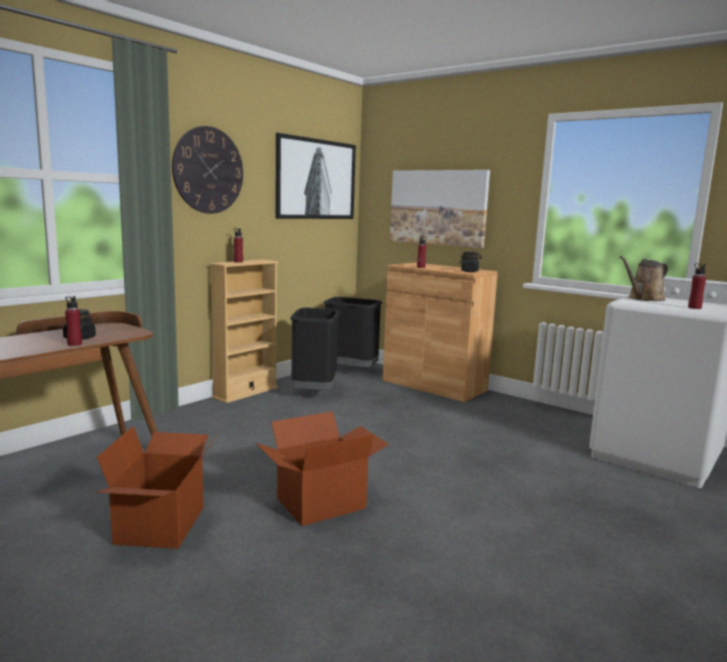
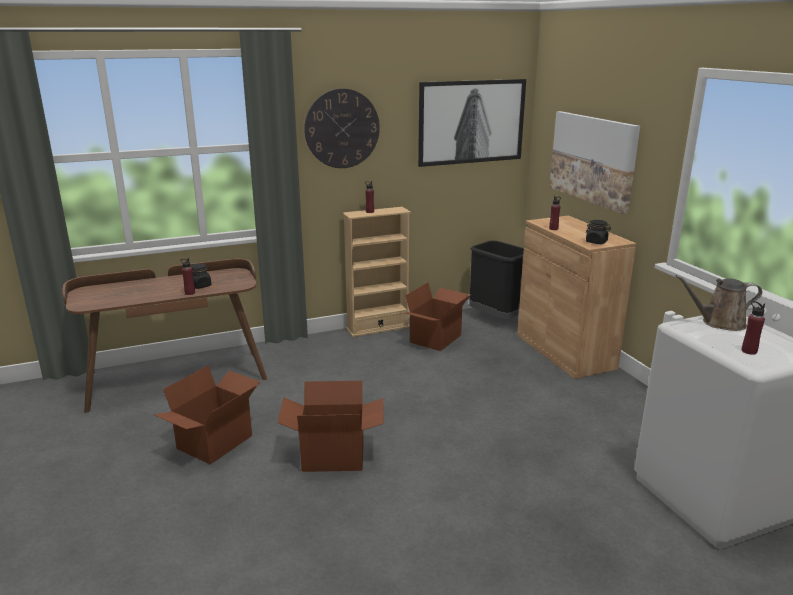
camera: 30 degrees right, 10 degrees up
(314, 393) = (436, 339): black trash can -> cardboard box

